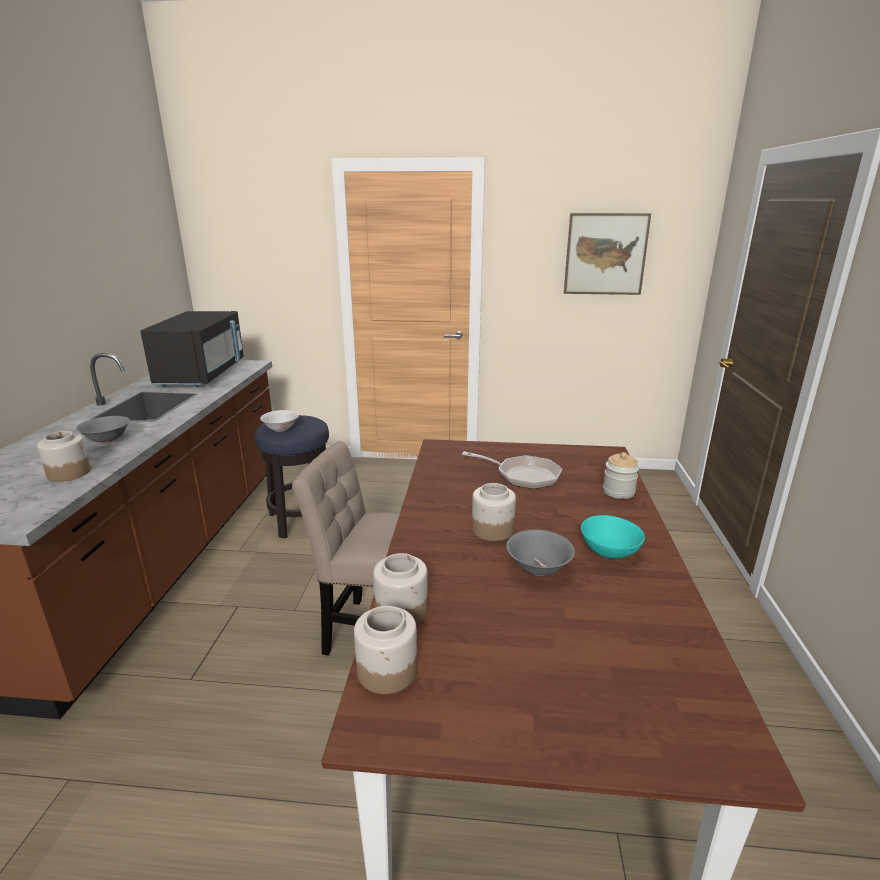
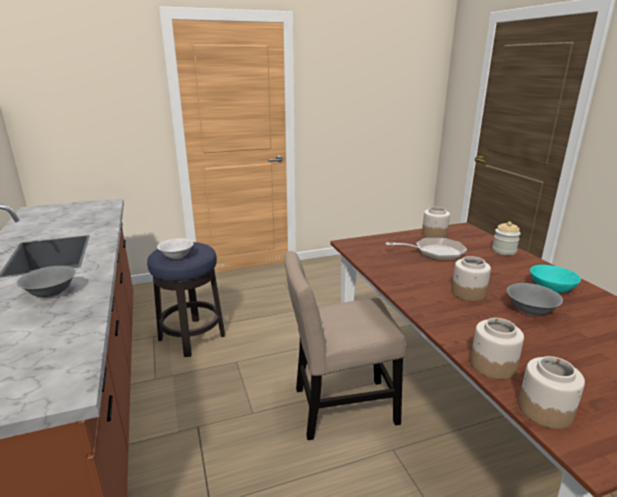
camera: 25 degrees left, 0 degrees up
(69, 473) = (54, 333): jar -> jar (434, 234)
(202, 374) = (68, 218): black microwave -> none
(605, 254) = (381, 88): picture -> none

